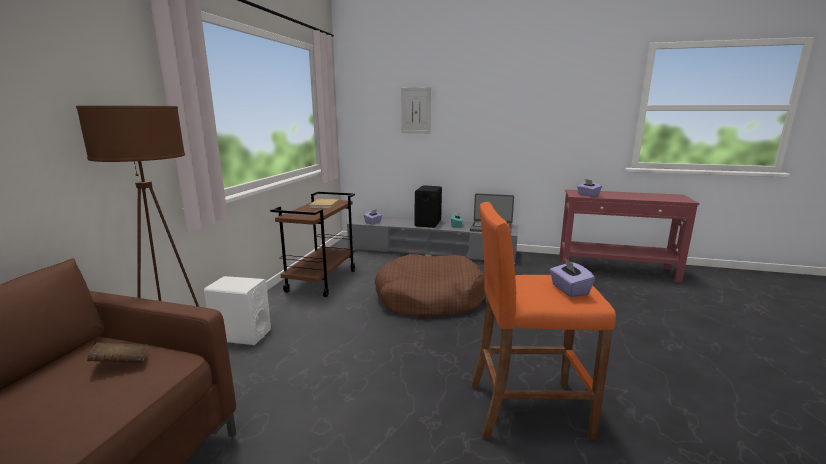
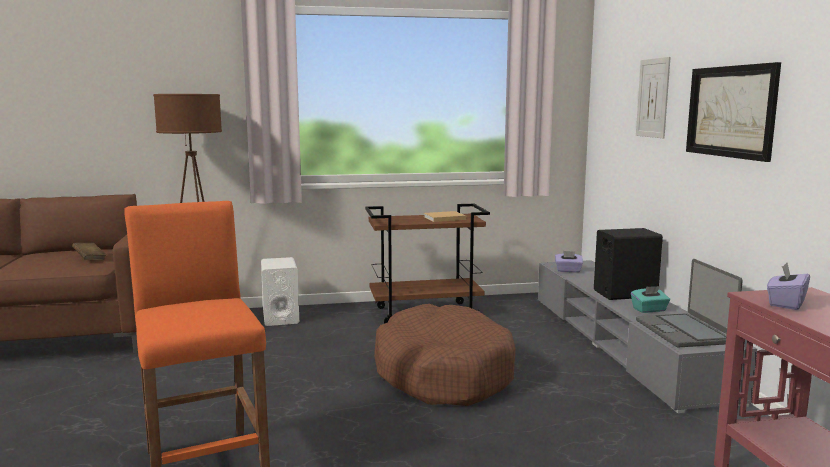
camera: 65 degrees right, 5 degrees down
(486, 117) = (730, 111): none -> picture
(569, 290) = (183, 317): purple tissue box -> none

